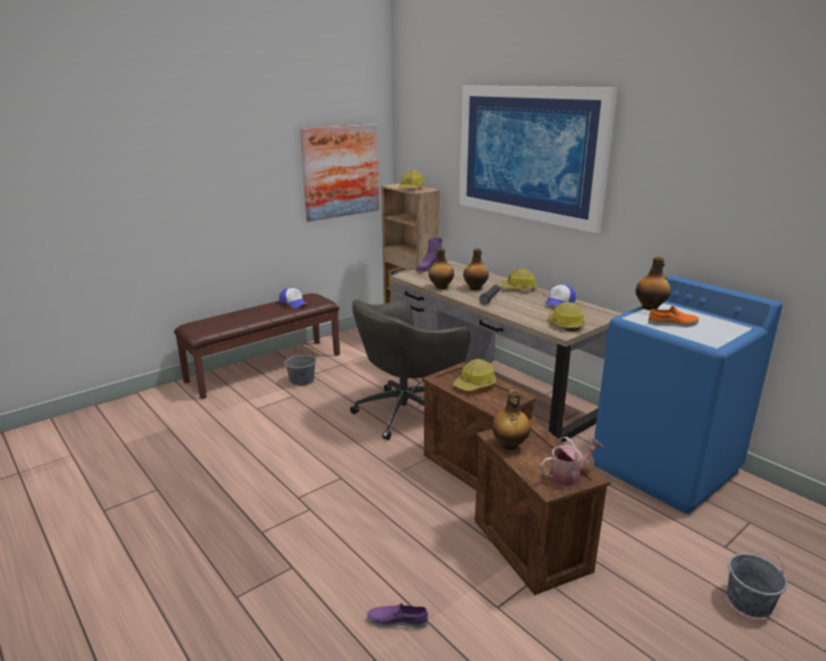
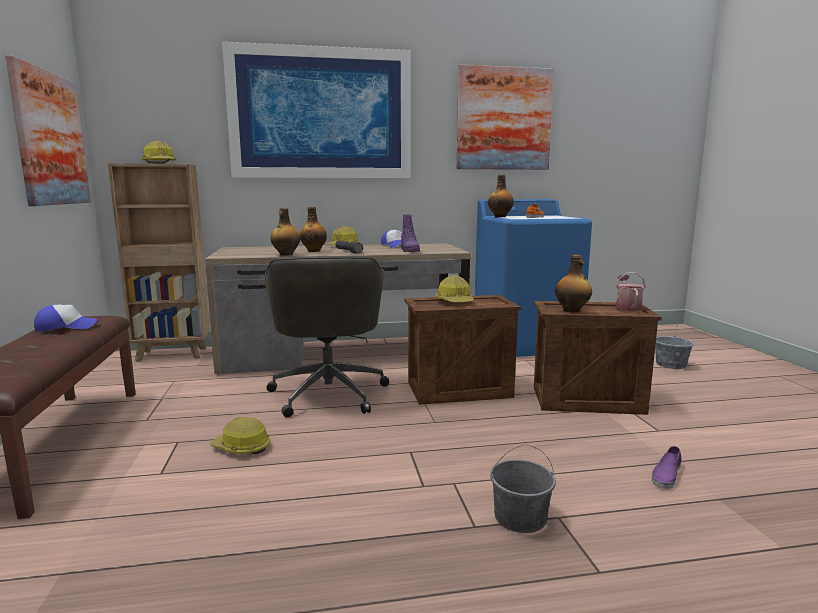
camera: 60 degrees left, 10 degrees down
(302, 380) = (150, 428): grey bucket -> grey bucket (520, 518)
(428, 269) = (226, 251): purple boot -> purple boot (409, 251)
(565, 324) = (440, 249): hard hat -> hard hat (242, 448)
(725, 177) = (504, 119): none -> picture

